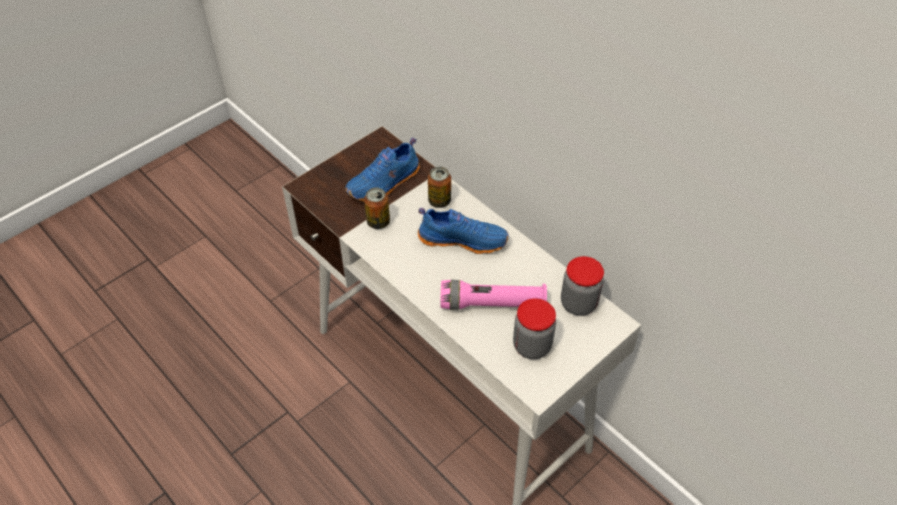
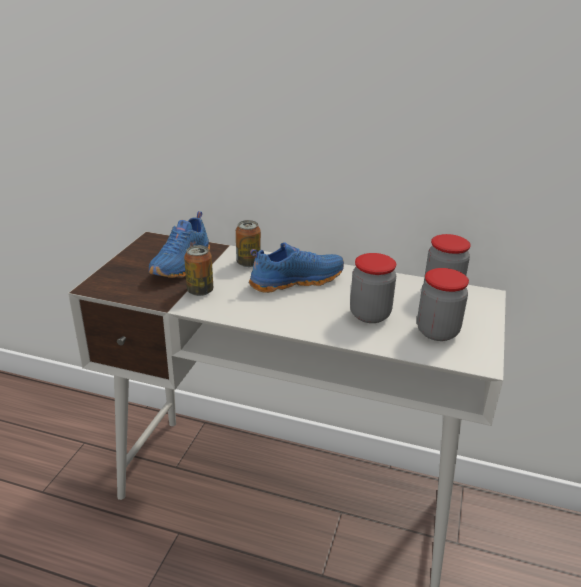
camera: 30 degrees left, 20 degrees down
(492, 304) = (370, 315): pink flashlight -> jar

